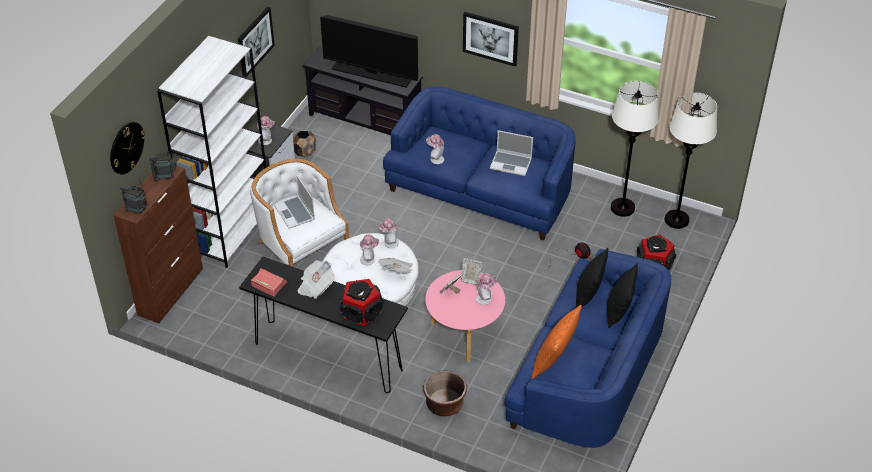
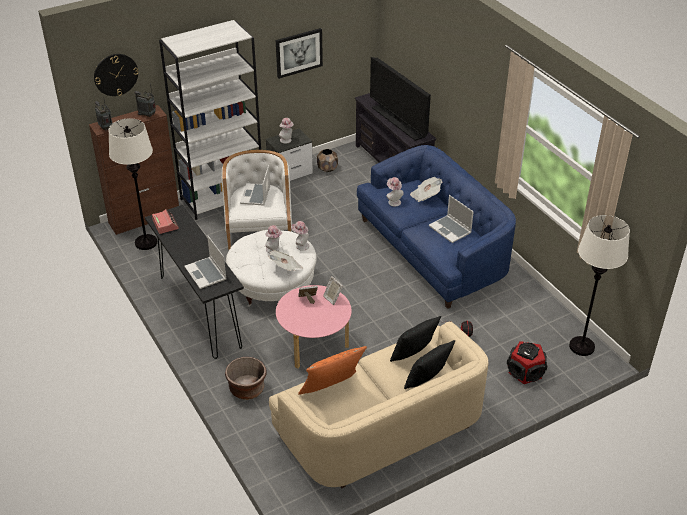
camera: 35 degrees right, 5 degrees down
(316, 286) = (195, 241): newspaper -> newspaper (425, 196)
(362, 312) = (206, 274): speaker -> laptop
(485, 298) = (329, 317): hat -> none
(490, 38) = (482, 114): picture -> none
(587, 374) = (381, 427): blue sofa -> beige sofa
(622, 208) = (541, 315): white floor lamp -> white floor lamp (146, 243)

